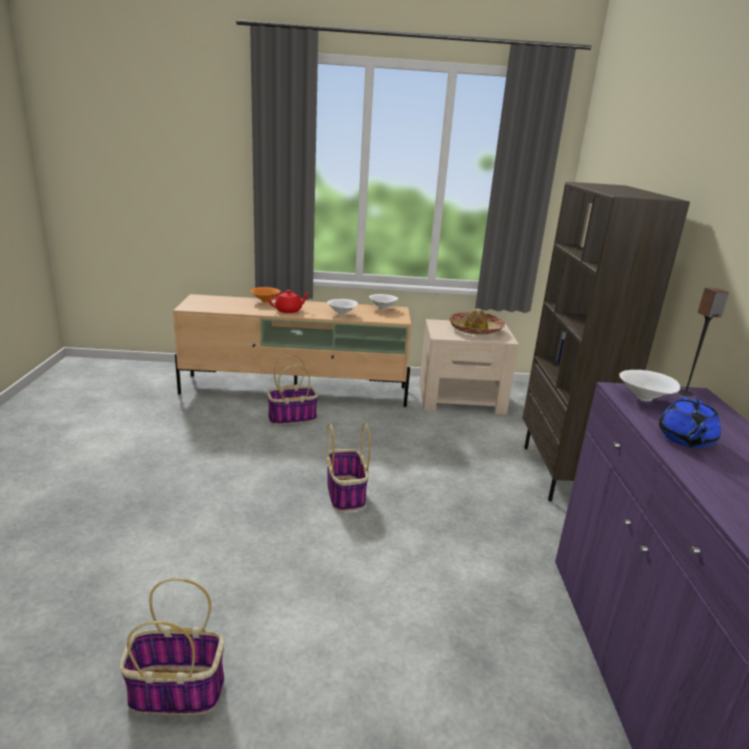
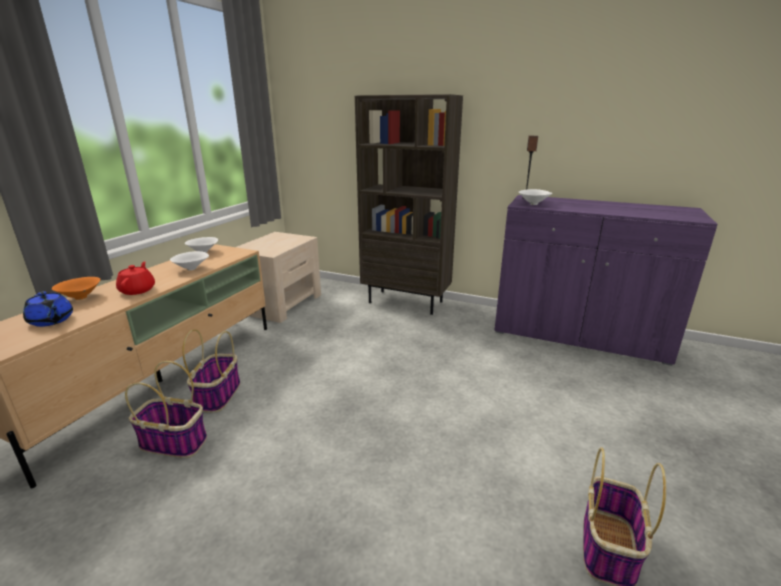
camera: 65 degrees left, 0 degrees up
(346, 494) = (378, 392): basket -> basket (175, 442)
(475, 329) = (274, 241): hat -> none
(685, 439) = (583, 208): blue teapot -> blue teapot (51, 321)

